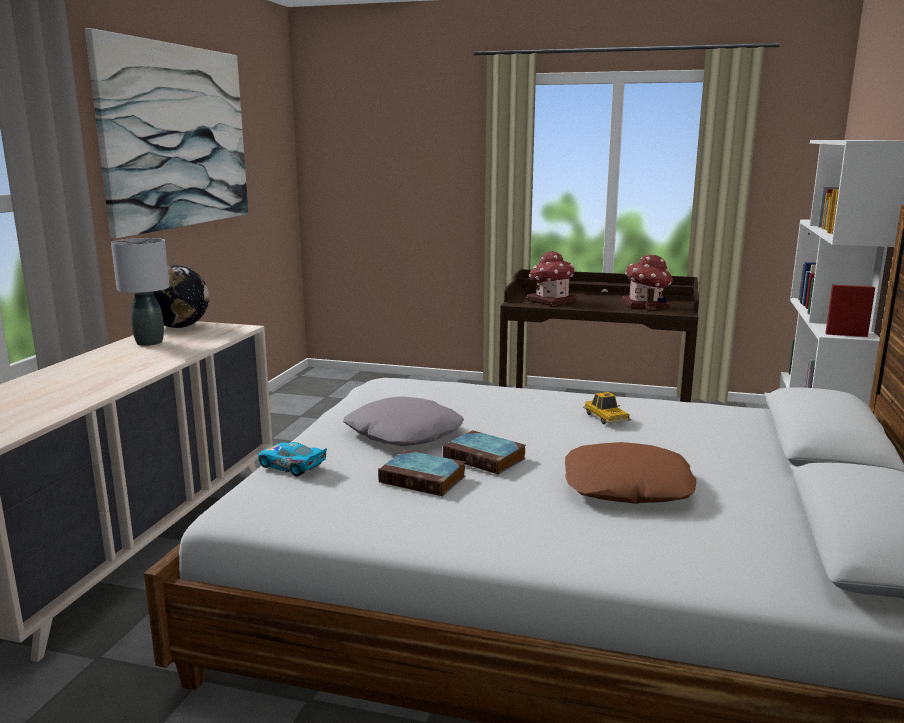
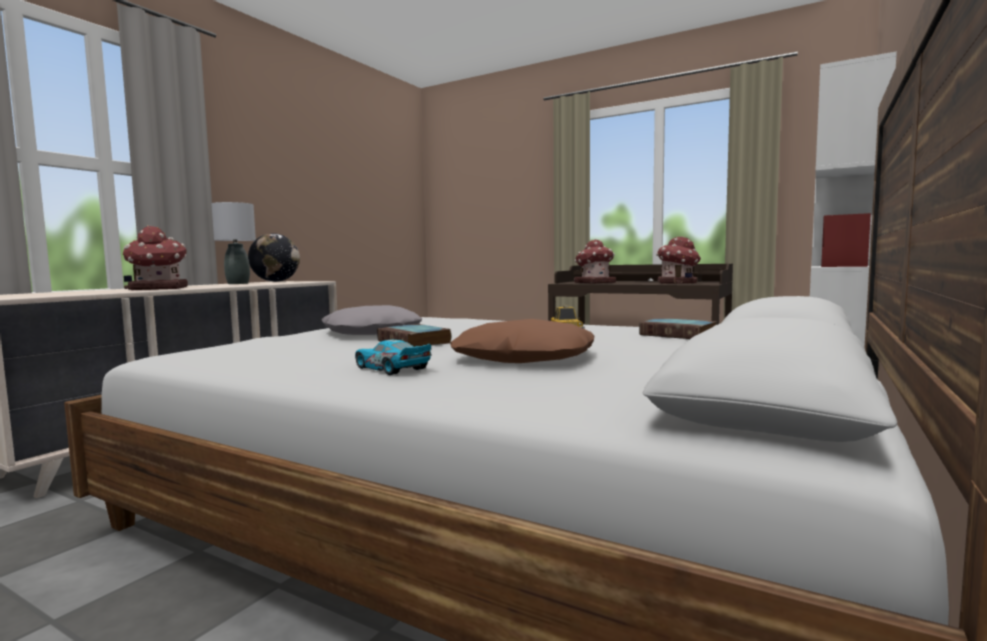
camera: 15 degrees right, 10 degrees down
(98, 380) = (158, 289): none -> toy house
(177, 137) = (306, 156): picture -> none
(291, 466) = (246, 341): toy car -> toy car (391, 369)
(424, 479) = (340, 349): book -> book (679, 335)

